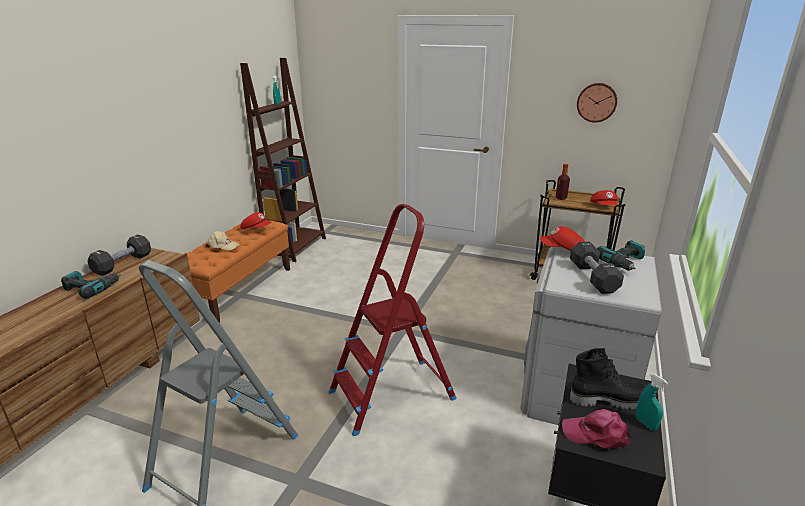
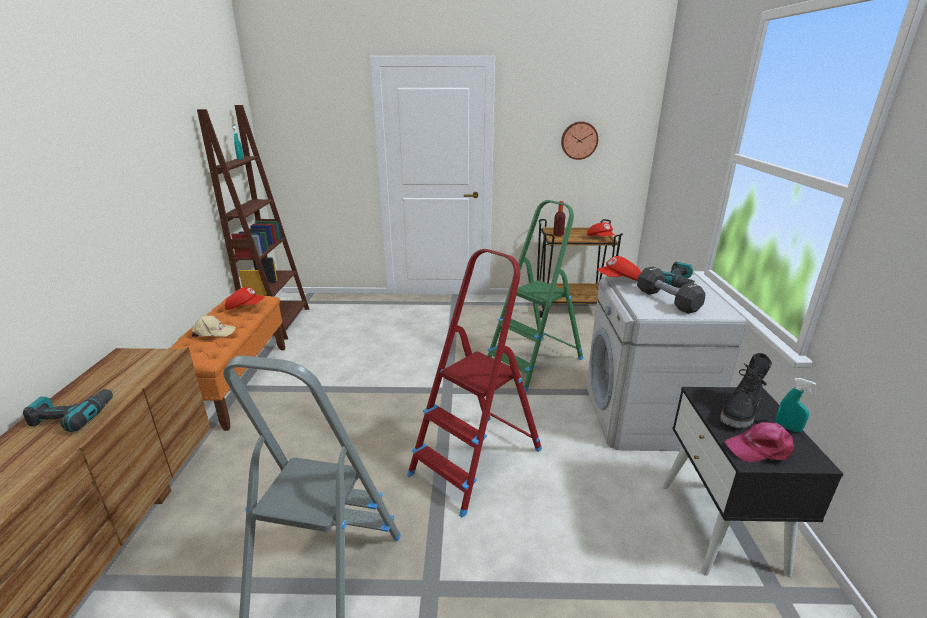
camera: 20 degrees left, 0 degrees up
(123, 264) = (102, 375): black dumbbell -> none
(496, 322) = (533, 363): none -> green step ladder
(608, 399) = (741, 413): black boot -> black boot turned 150 degrees clockwise

